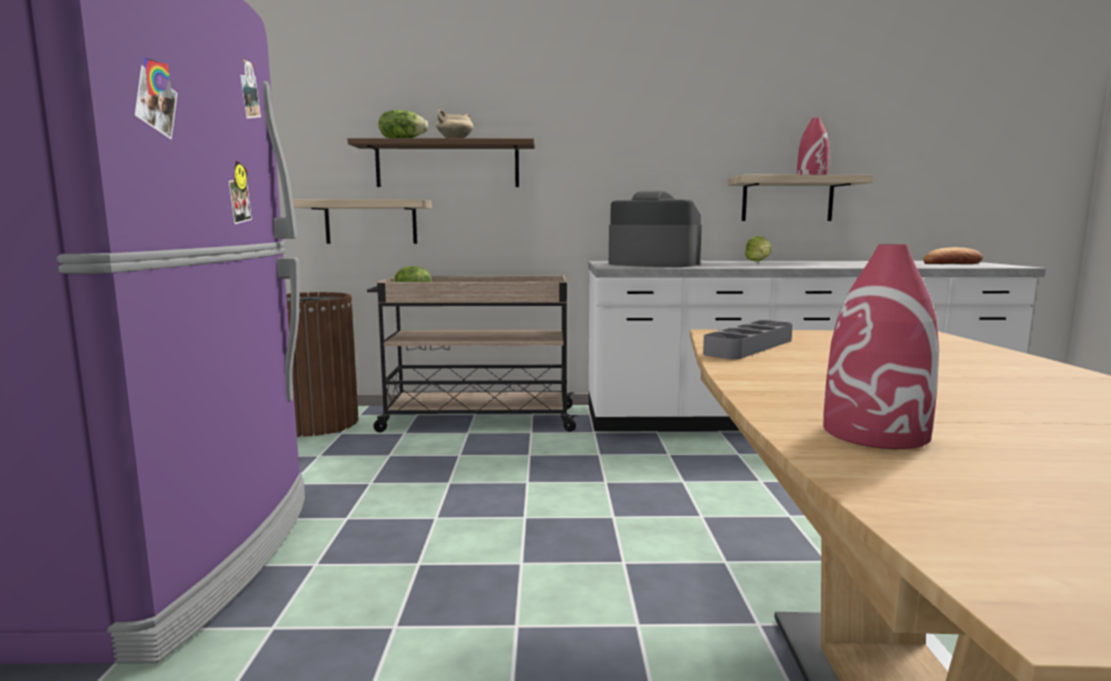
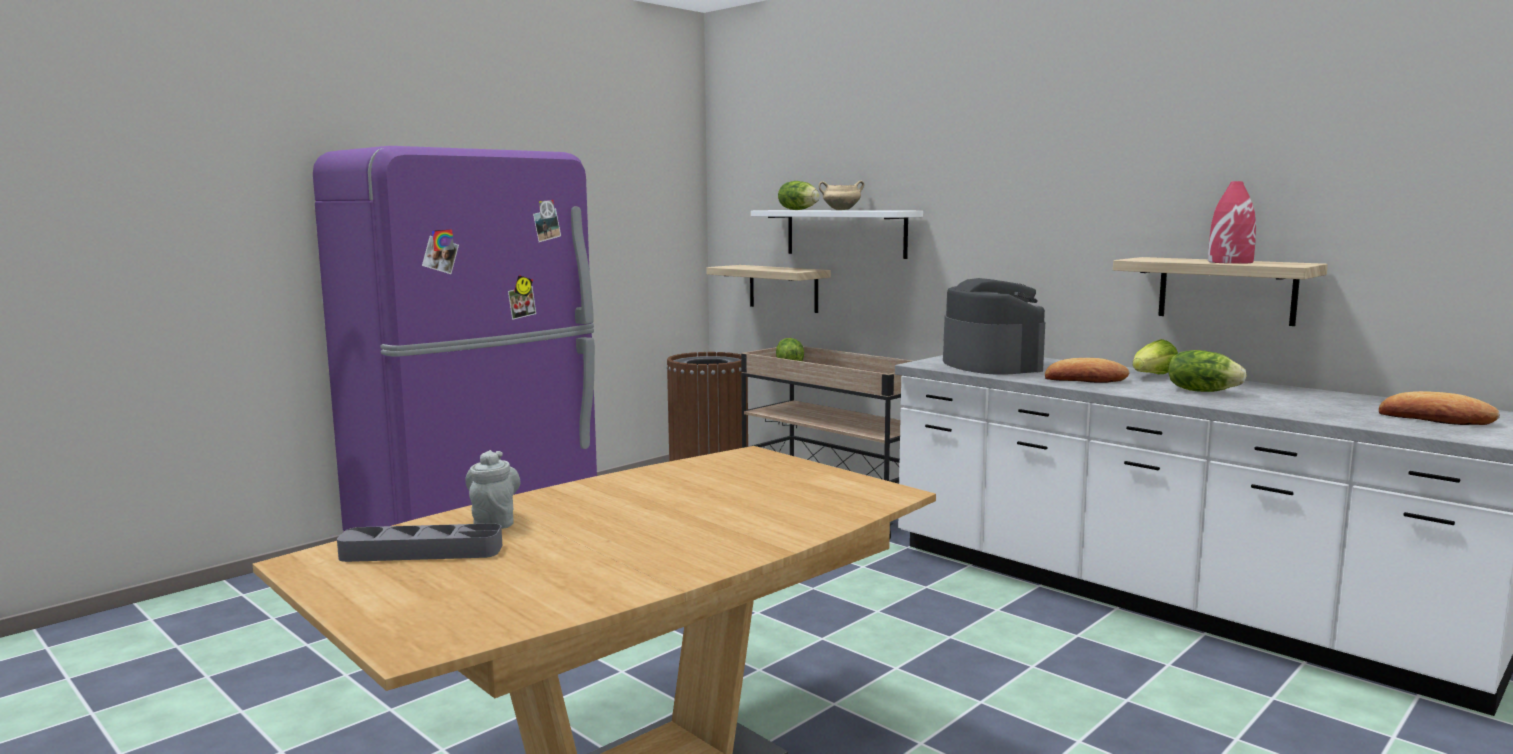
camera: 45 degrees right, 0 degrees up
(447, 165) = (845, 233): brown shelf -> white shelf
(743, 265) = (1085, 379): none -> bread
(749, 347) = (706, 468): grey tray -> grey tray (421, 552)
(821, 264) = (1202, 391): none -> lettuce
(876, 433) = (494, 521): red vase -> grey teapot

